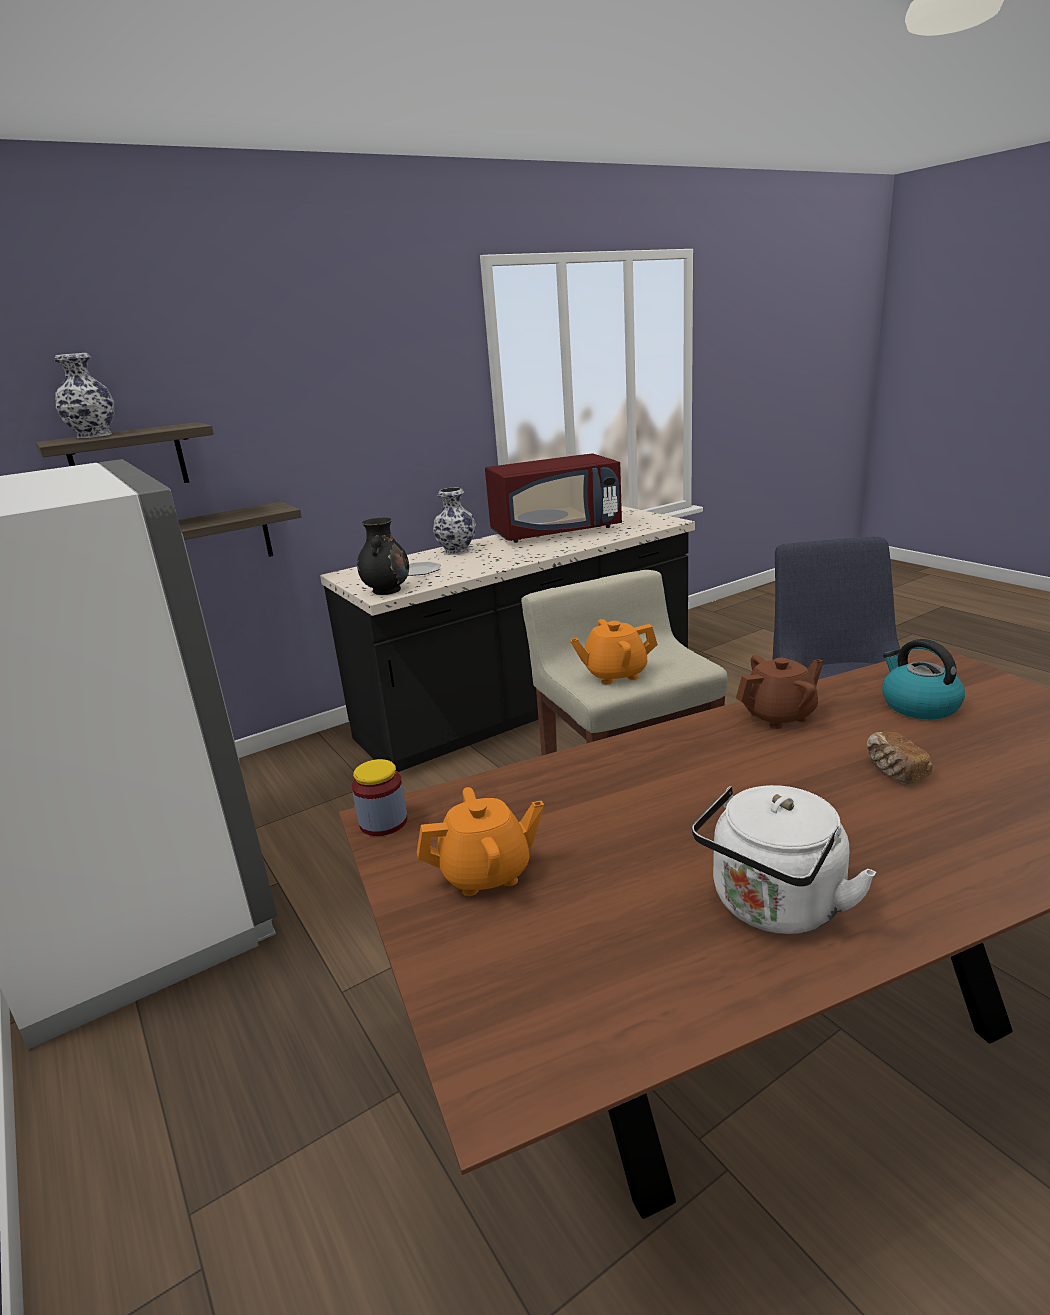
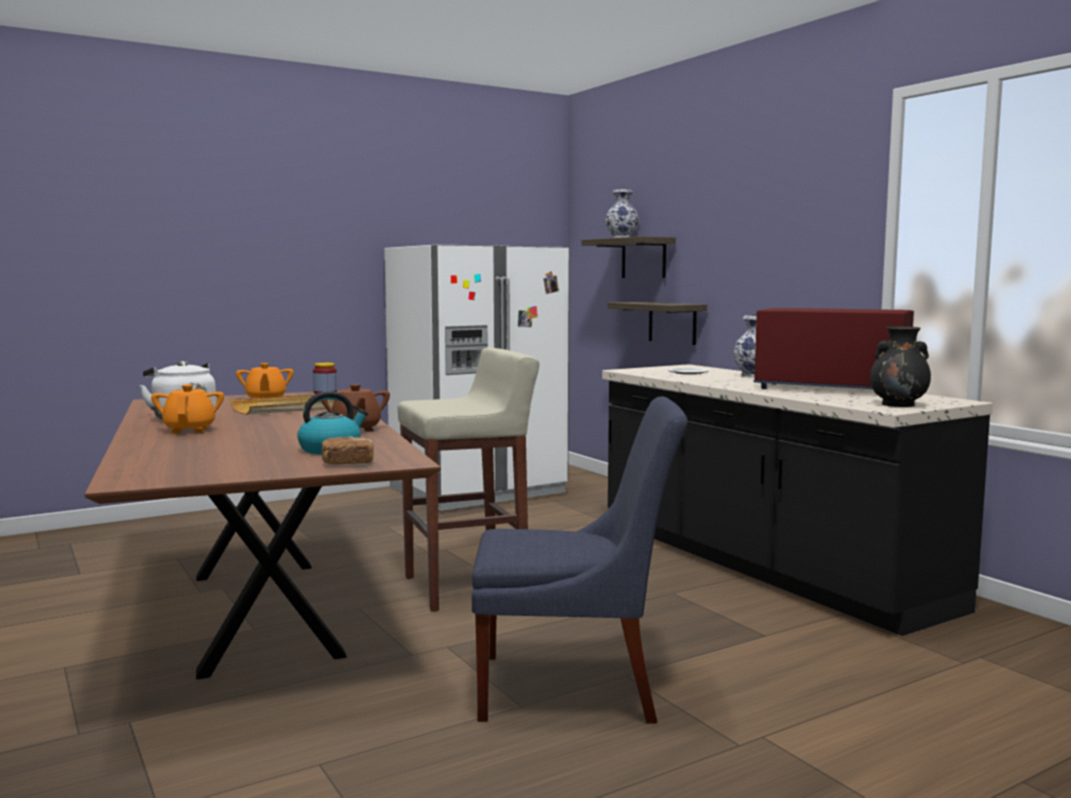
camera: 90 degrees right, 15 degrees down
(387, 590) = (636, 370): black vase -> black vase (899, 404)
(556, 532) = (830, 389): red microwave -> red microwave turned 135 degrees clockwise
(607, 810) = (291, 408): none -> beige tray
(614, 674) = (440, 402): orange teapot -> orange teapot (190, 430)
(894, 771) = (256, 437): bread -> bread (348, 464)

